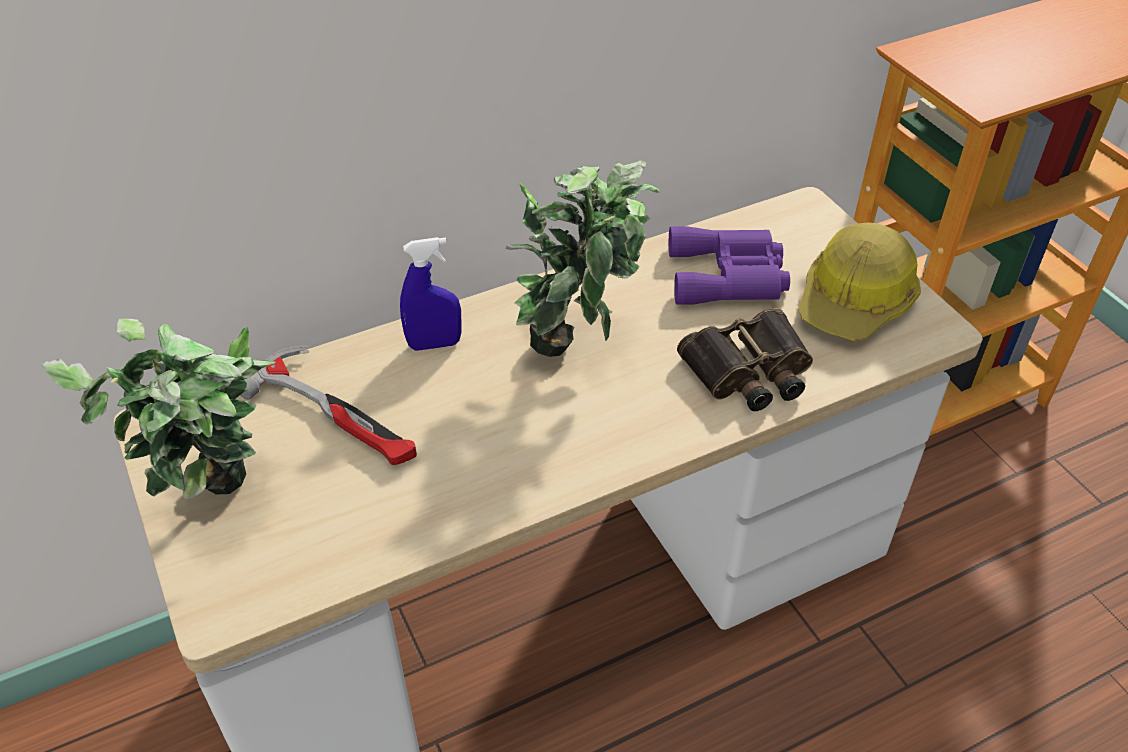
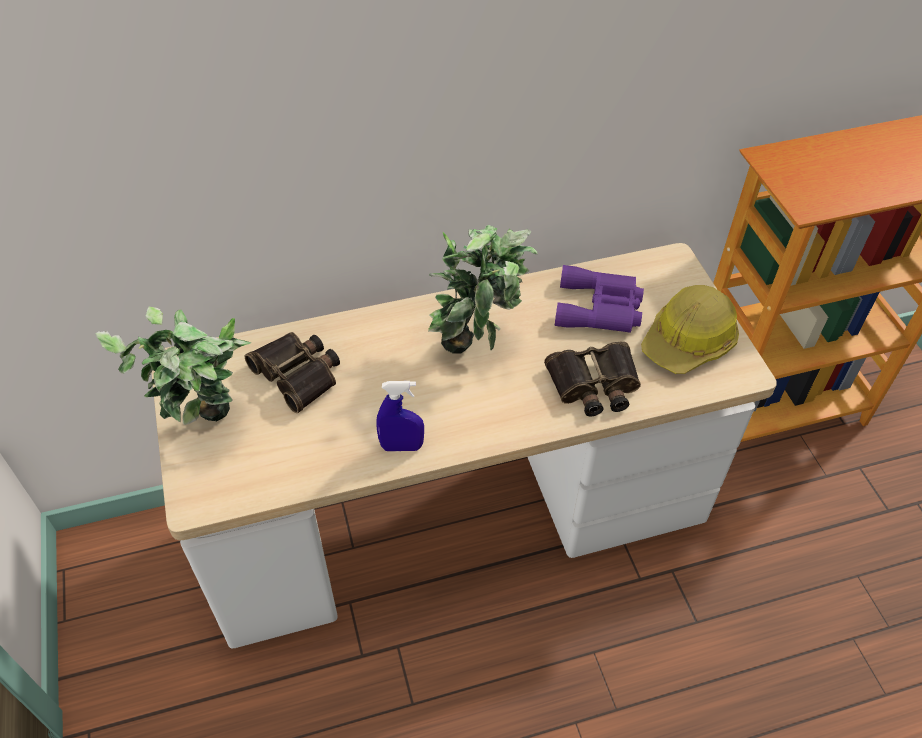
camera: 10 degrees right, 5 degrees up
(338, 413) = (299, 374): hammer -> binoculars
(434, 344) = (375, 331): blue spray bottle -> blue spray bottle (401, 446)

